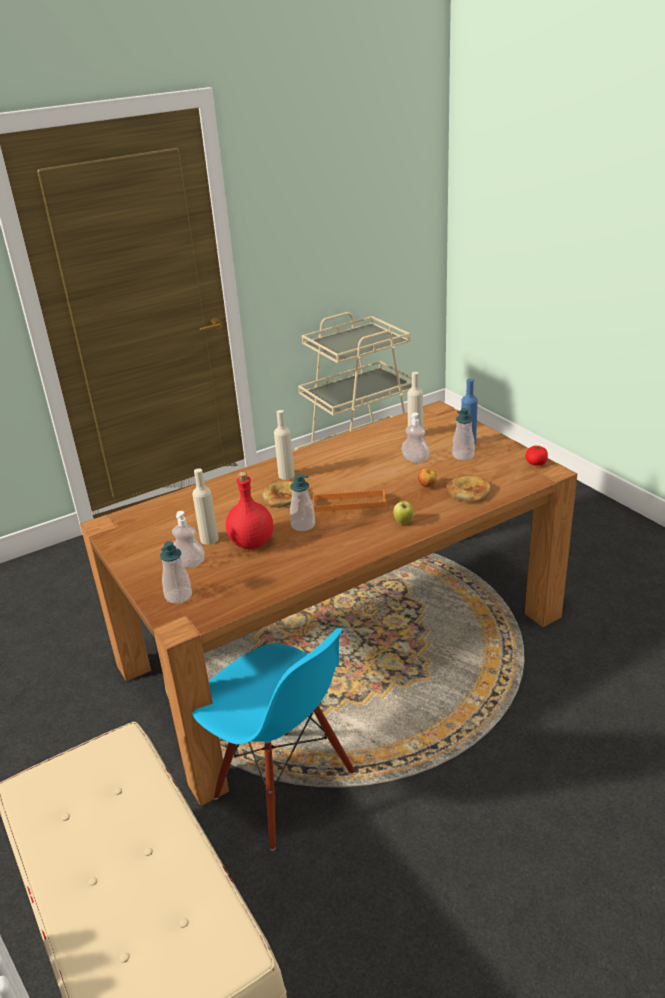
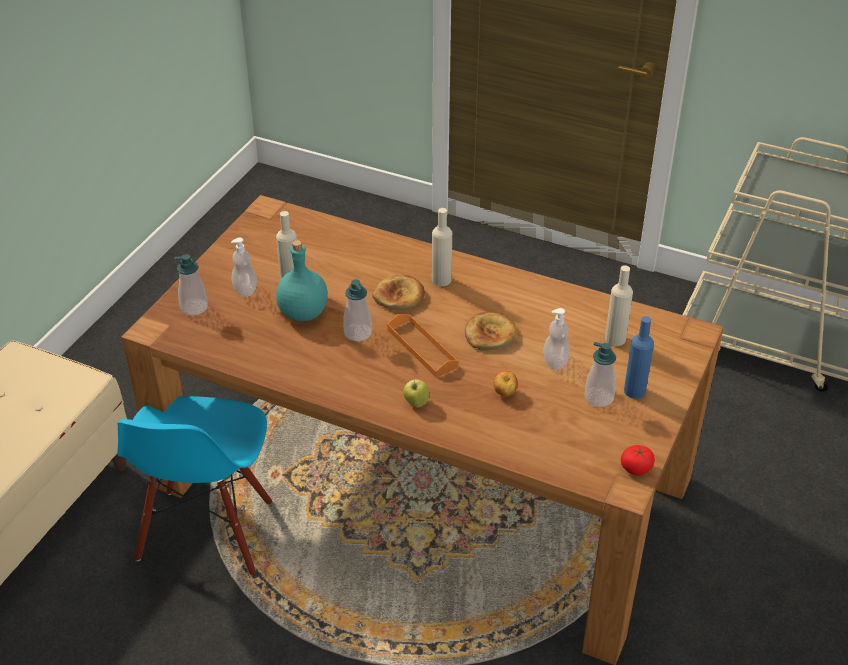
camera: 55 degrees right, 10 degrees up
(251, 543) = (302, 312): red bottle -> turquoise bottle
(468, 491) = (519, 431): bread -> bread (490, 334)

